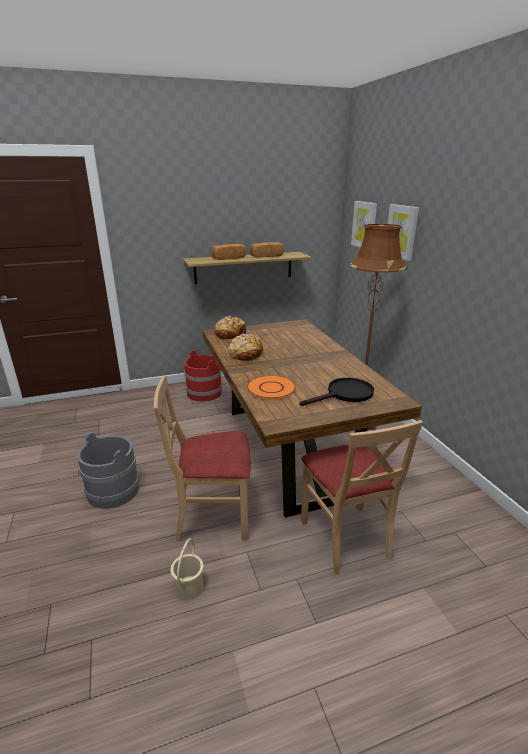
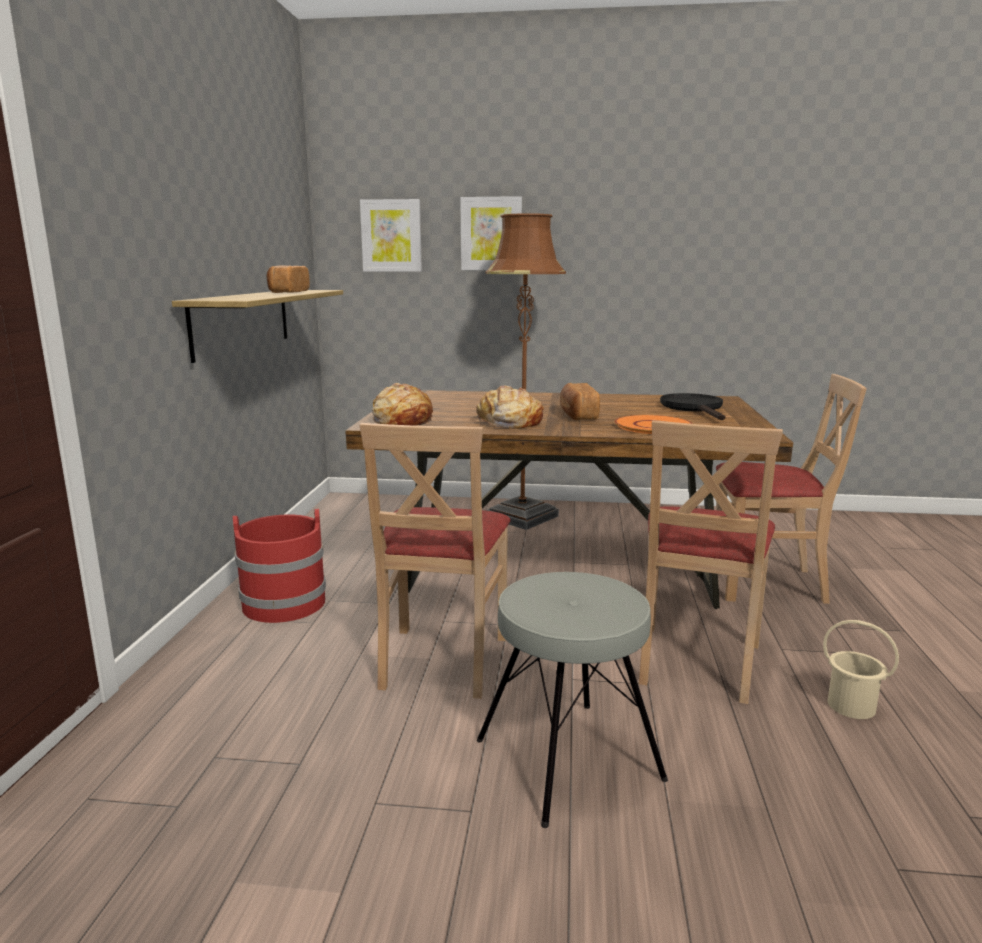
camera: 65 degrees left, 10 degrees down
(113, 491) = (568, 758): grey bucket -> grey stool
(176, 441) = (442, 660): none -> beige chair
(228, 258) = (253, 295): bread -> bread (577, 415)

